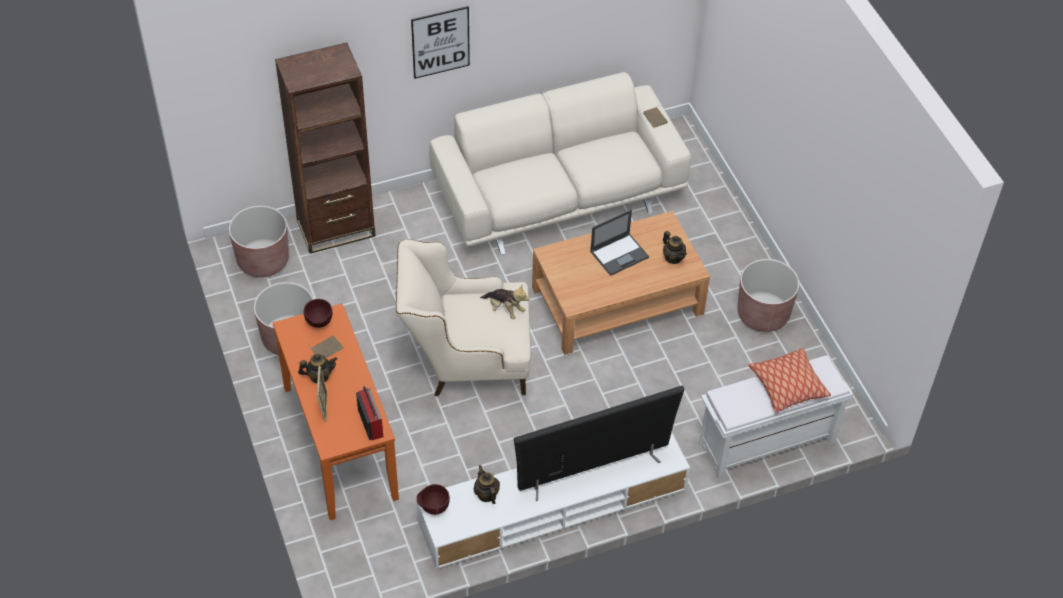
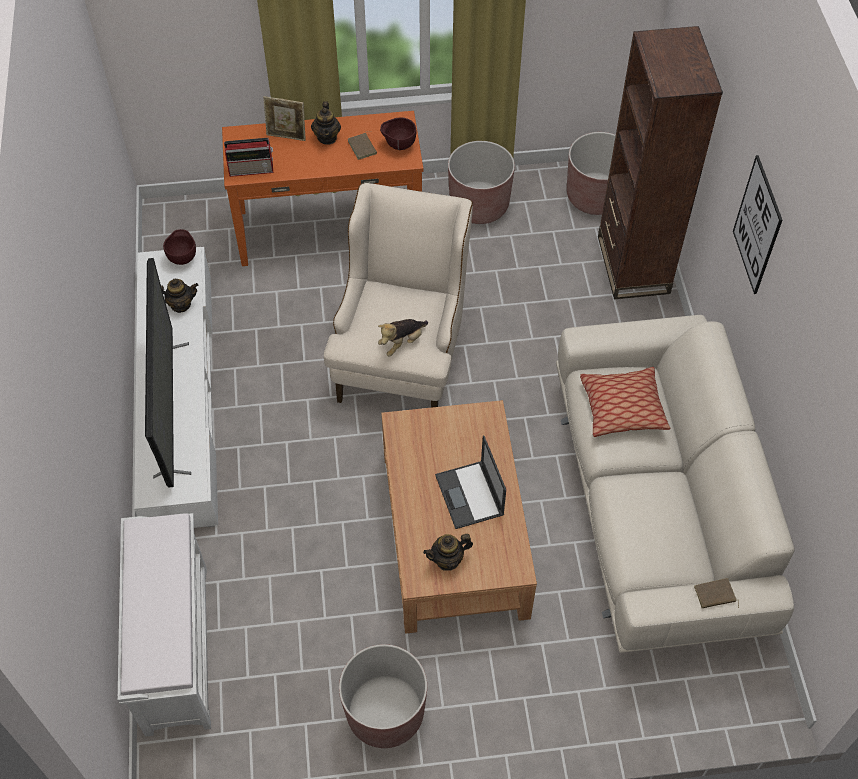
camera: 105 degrees right, 5 degrees up
(787, 386) = (158, 613): pillow -> pillow (622, 408)

